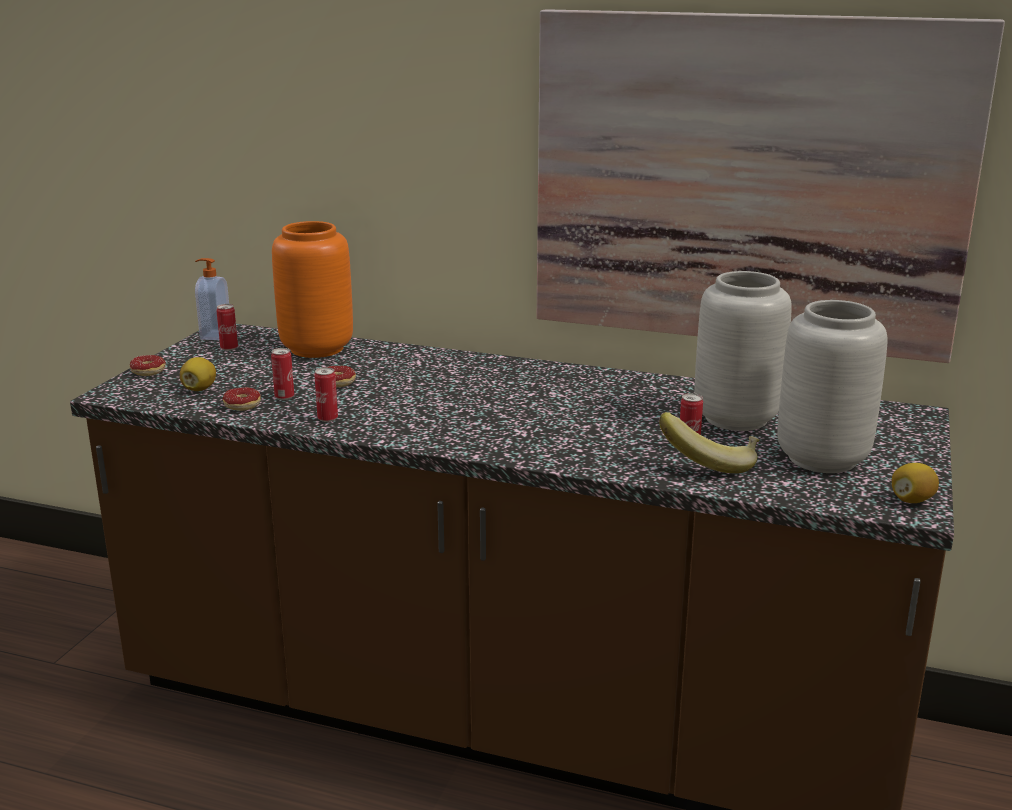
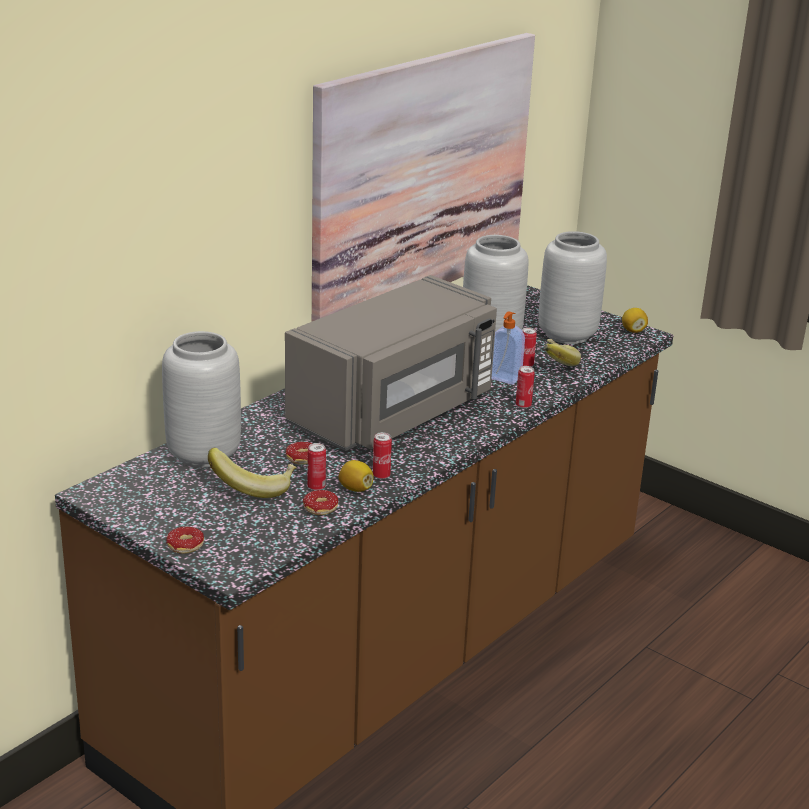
camera: 70 degrees left, 5 degrees up
(199, 389) = (260, 524): lemon -> lemon (355, 489)
(215, 335) = (107, 499): soap dispenser -> soap dispenser (504, 378)
(229, 348) = (157, 496): can -> can (523, 405)
(268, 375) = (254, 487): none -> banana
(317, 348) = (202, 454): orange vase -> grey vase
(481, 402) = (395, 411): none -> grey microwave

